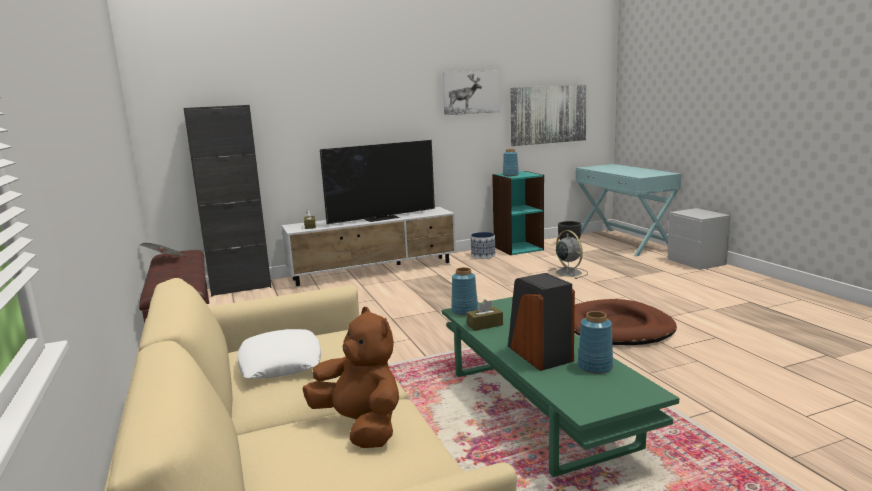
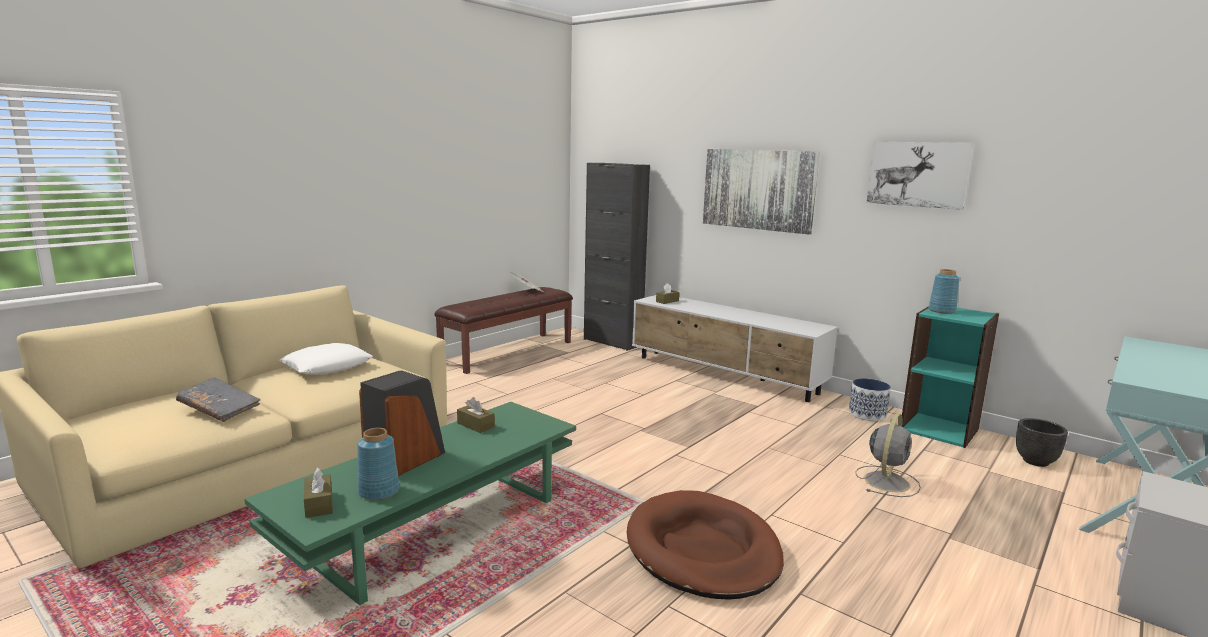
camera: 60 degrees right, 0 degrees up
(360, 426) = (220, 410): brown plush toy -> grey book
(382, 218) = (739, 316): television -> none
(464, 311) = (510, 411): blue vase -> none
(548, 114) = (1074, 227): picture -> picture (758, 189)
(608, 391) = (319, 504): none -> brown tissue box

